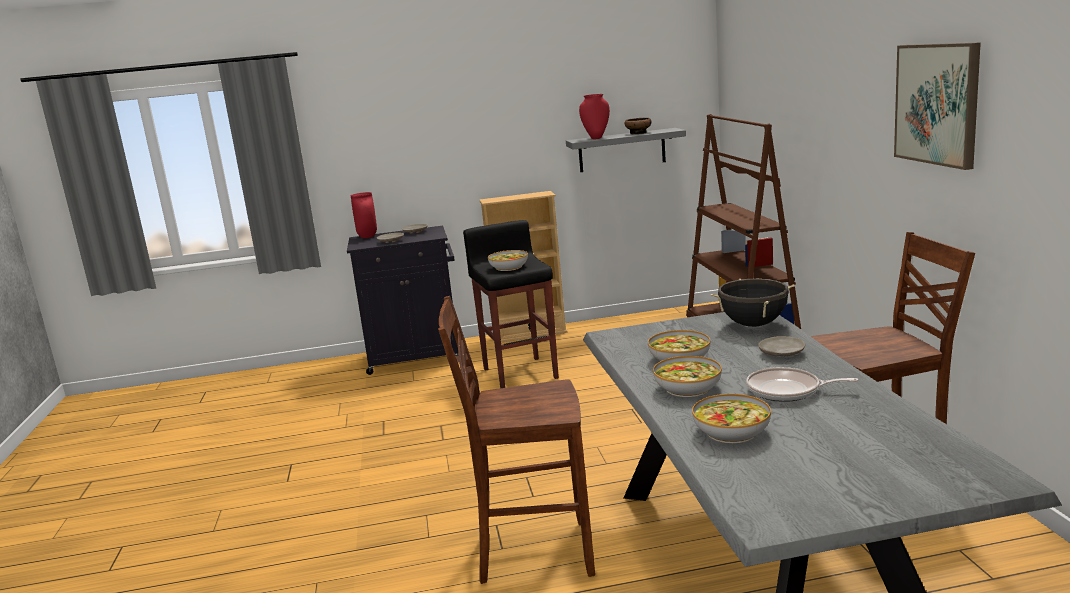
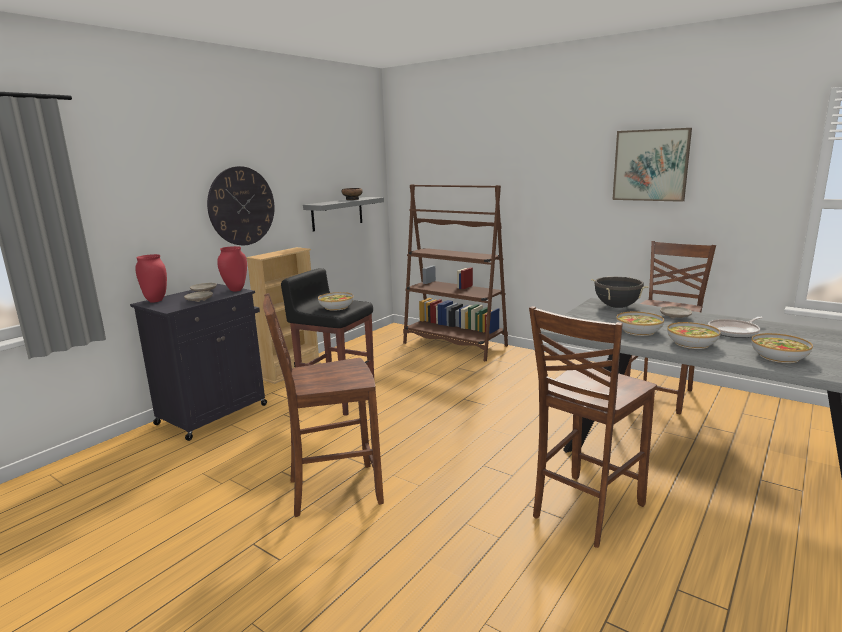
camera: 45 degrees left, 0 degrees up
(389, 449) = (332, 490): none -> brown chair
(479, 143) = (241, 206): none -> wall clock
(596, 138) = (329, 202): red vase -> red vase (236, 290)

